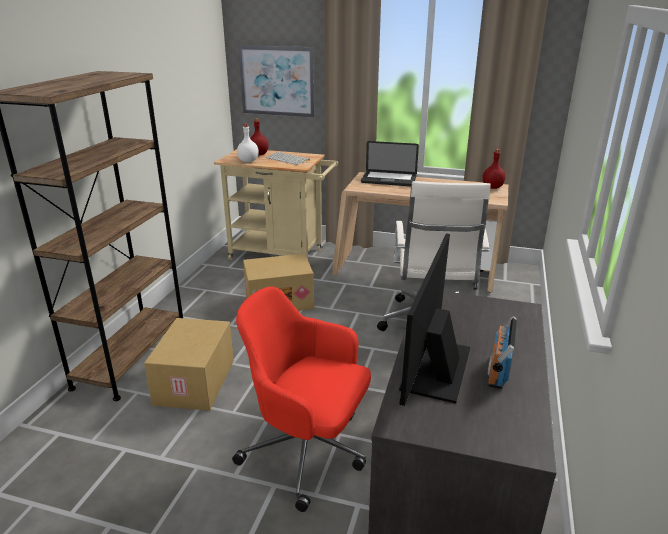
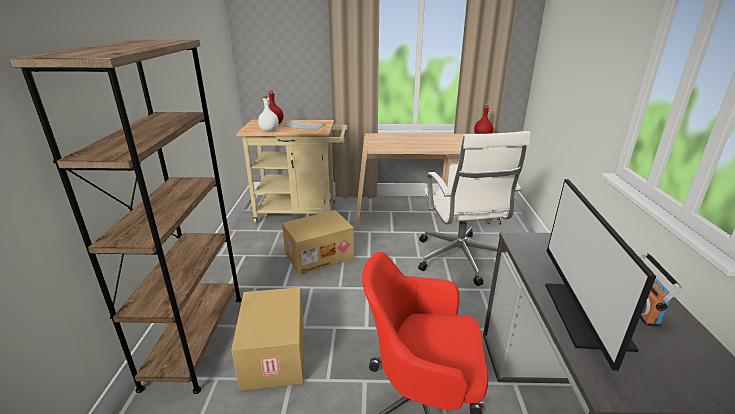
camera: 15 degrees left, 0 degrees up
(277, 81) = (283, 56): picture -> none
(388, 180) = (396, 138): laptop -> none

